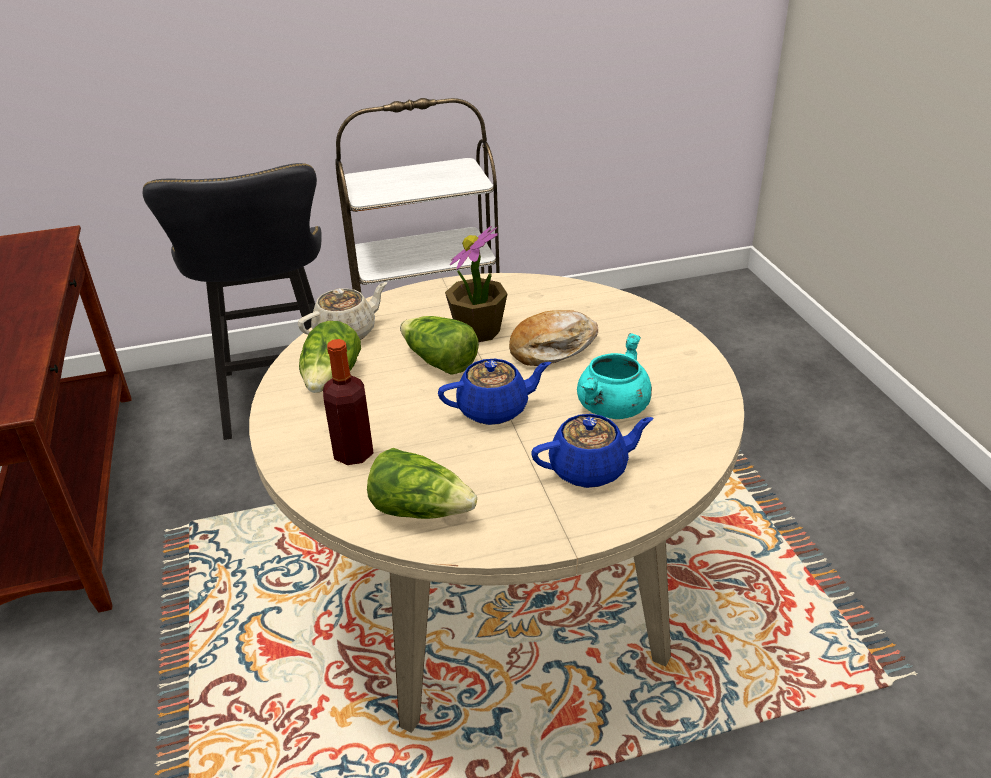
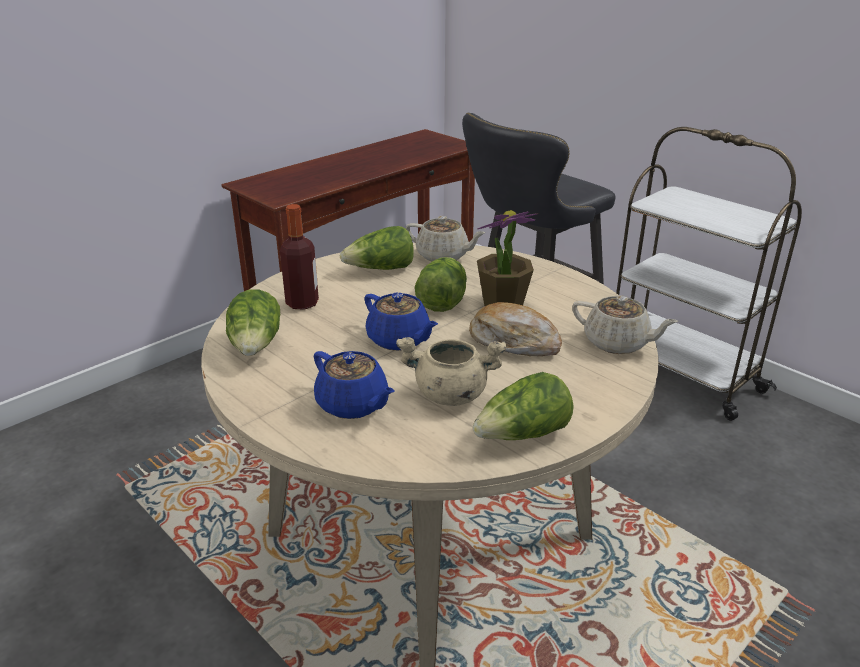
camera: 60 degrees right, 5 degrees down
(597, 302) = (617, 343): none -> beige teapot
(613, 408) = (450, 394): turquoise cooking pot -> beige cooking pot
(696, 391) = (523, 435): none -> lettuce

